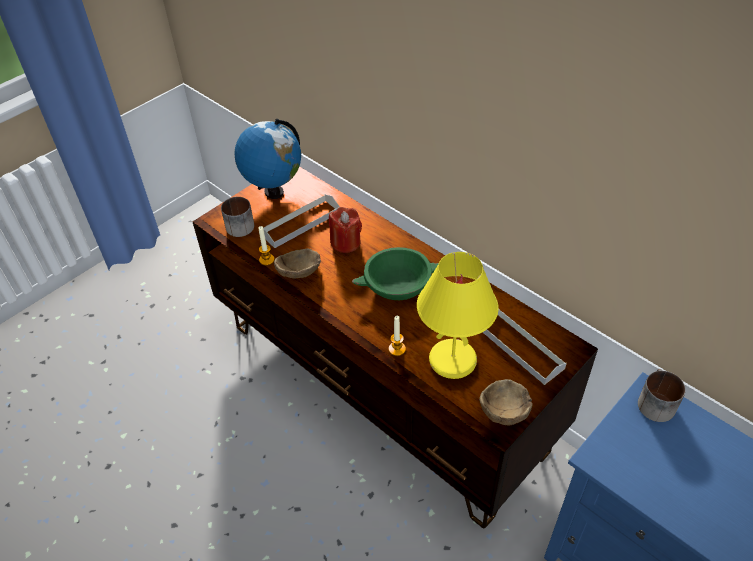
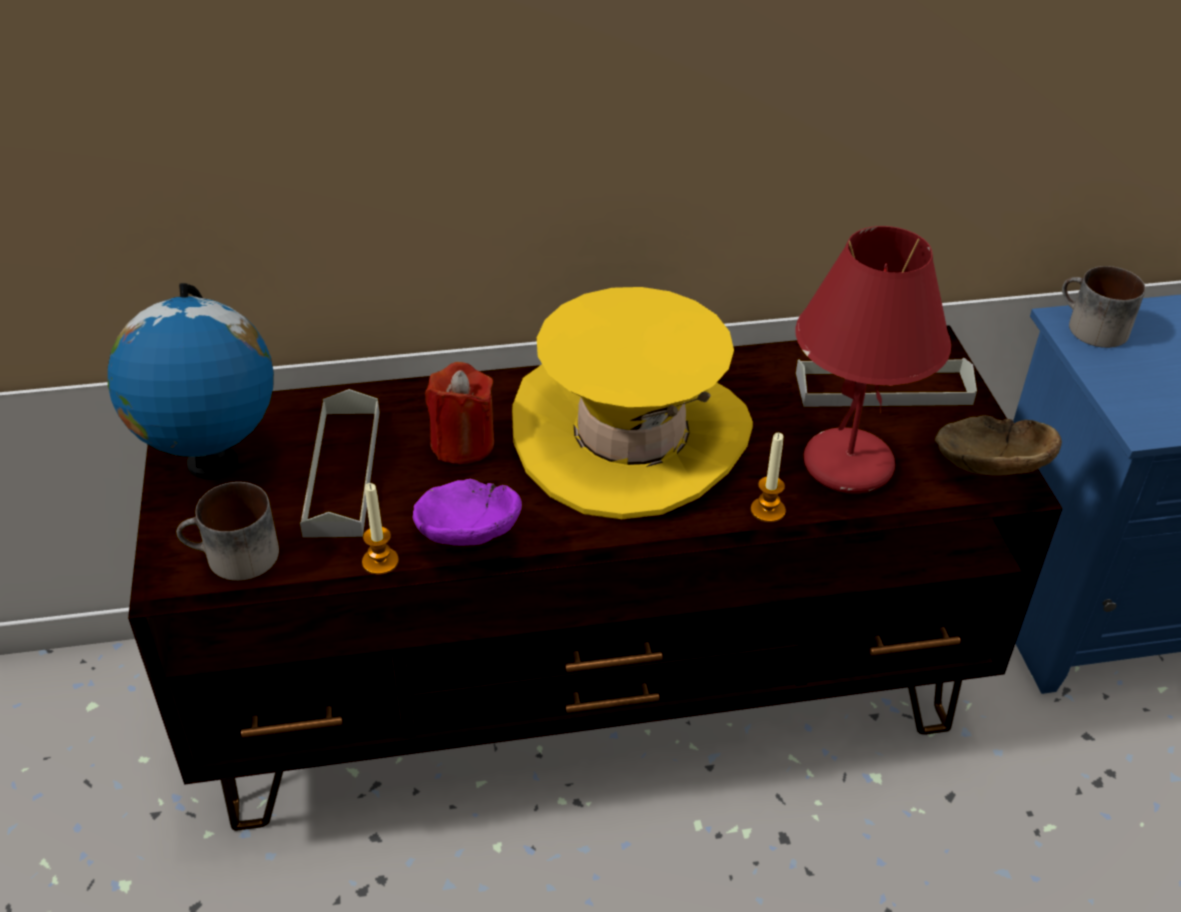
camera: 55 degrees left, 5 degrees down
(301, 272) = (466, 532): brown bowl -> purple bowl
(398, 285) = (630, 437): green bowl -> yellow hat
(453, 360) = (848, 463): yellow table lamp -> red table lamp

